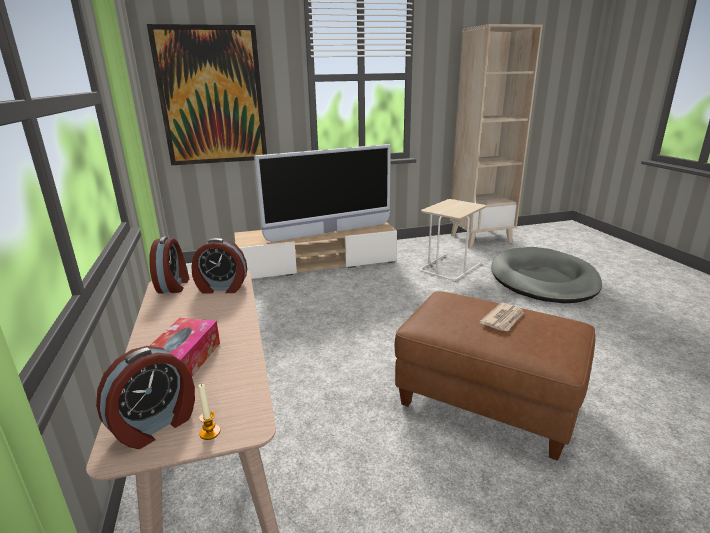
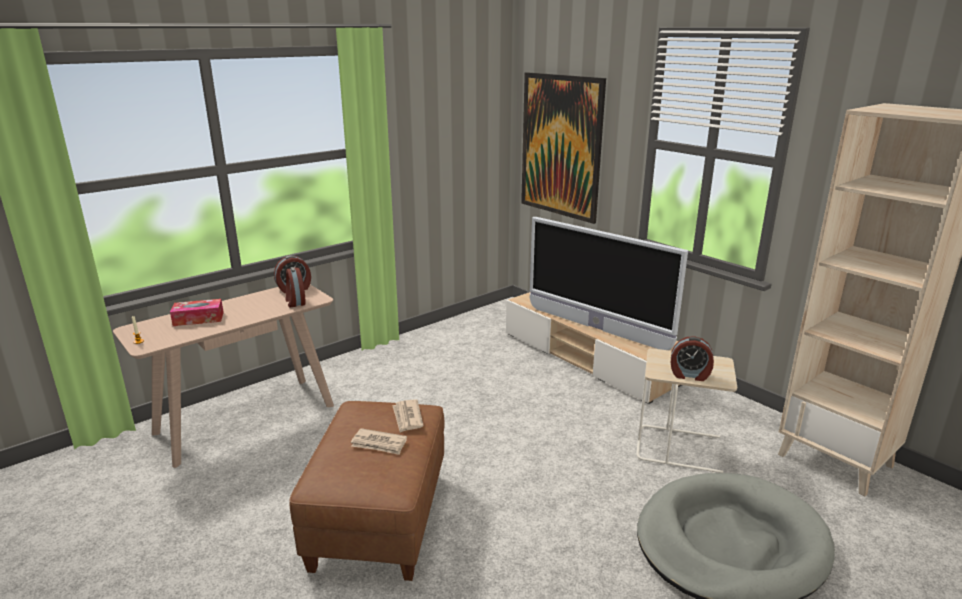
camera: 65 degrees right, 0 degrees up
(156, 425) = (145, 329): alarm clock -> alarm clock (689, 375)
(461, 301) = (407, 417): none -> newspaper

